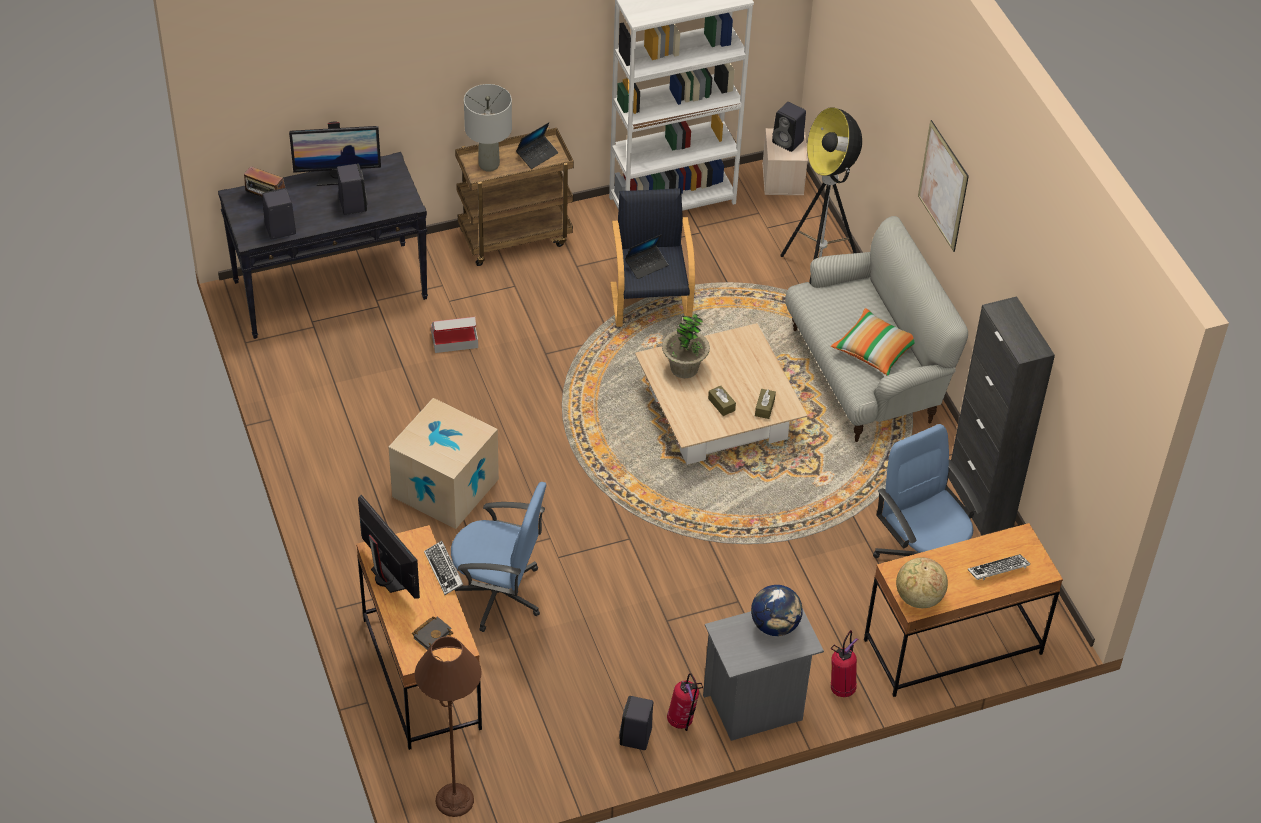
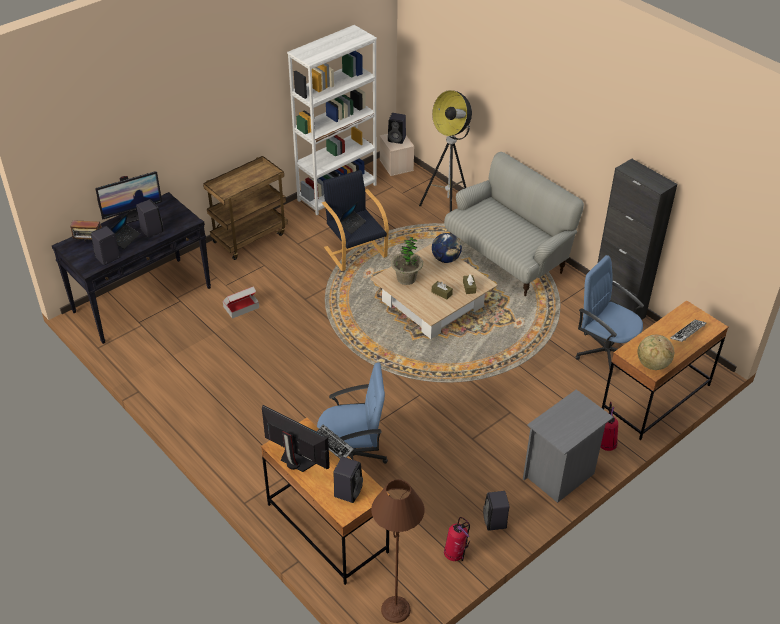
camera: 20 degrees left, 5 degrees down
(432, 634) = (348, 491): black book -> black speaker
(445, 488) = (281, 399): cardboard box -> none
(488, 165) = (228, 188): grey table lamp -> none
(537, 155) = (257, 174): laptop -> laptop (125, 239)
(682, 722) = (519, 501): fire extinguisher -> fire extinguisher (455, 555)
(775, 625) = (573, 411): globe -> globe (446, 259)
(875, 350) = (520, 234): pillow -> none
(943, 186) = (543, 113): picture -> none

